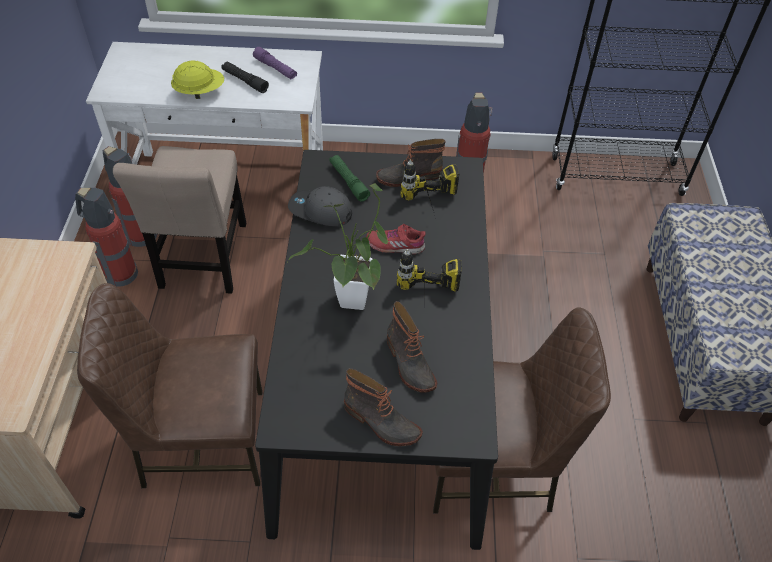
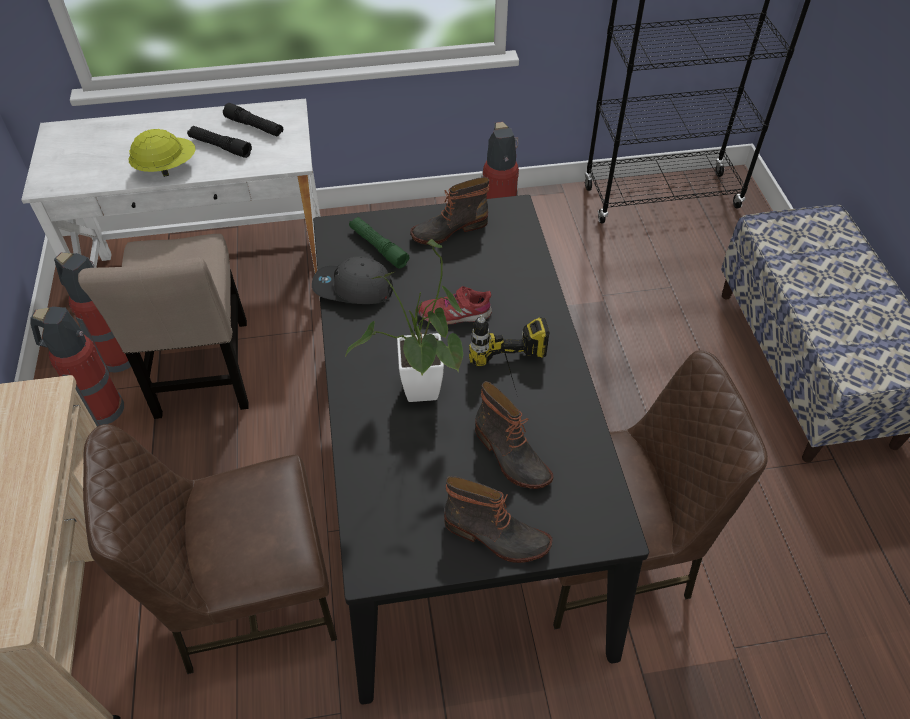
camera: 10 degrees left, 0 degrees up
(275, 68) = (254, 127): purple flashlight -> black flashlight
(432, 208) = (487, 263): power drill -> none

